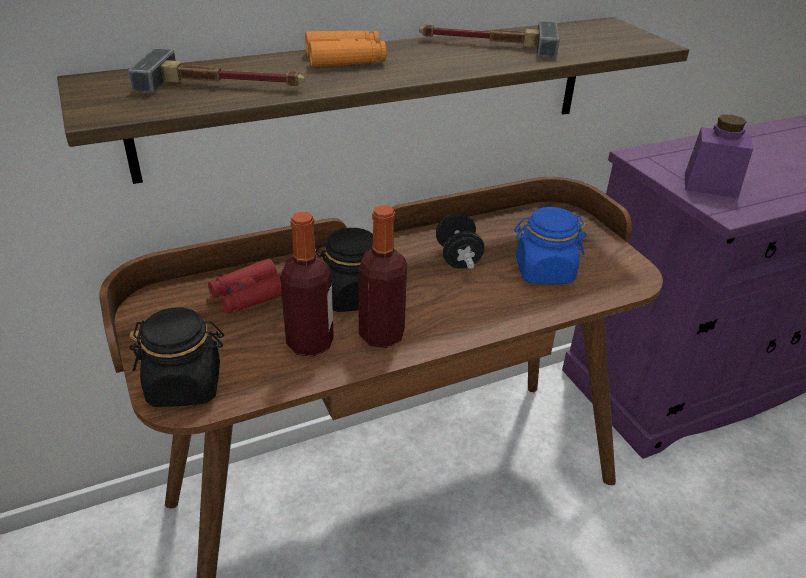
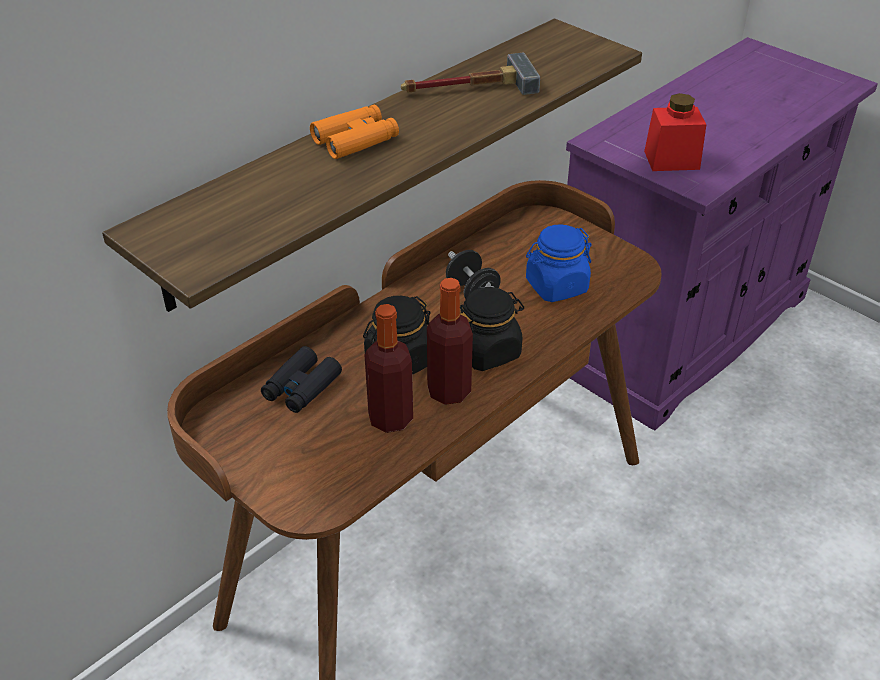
camera: 20 degrees left, 5 degrees up
(185, 385) = (306, 491): black jar -> black jar (487, 351)
(224, 85) = (275, 203): hammer -> none
(250, 294) = (301, 387): red binoculars -> black binoculars
(710, 185) = (671, 160): purple jar -> red jar

